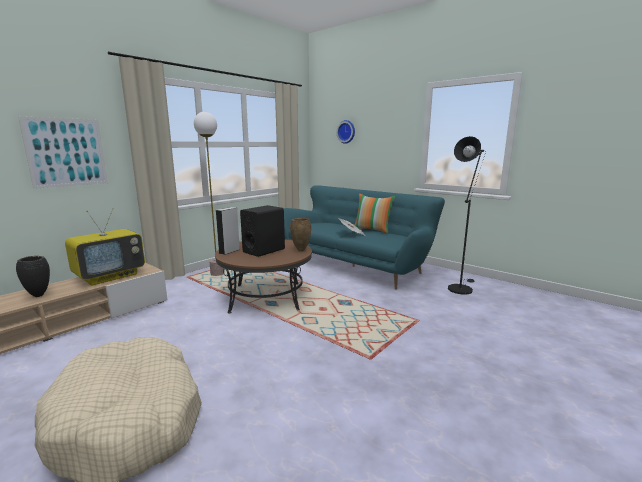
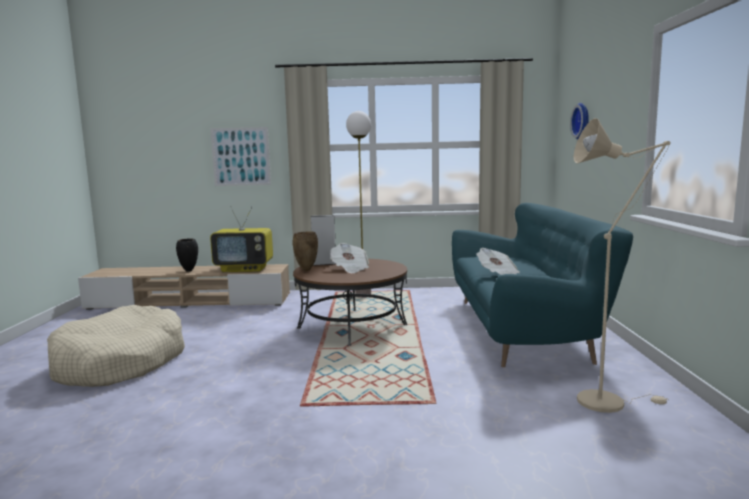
camera: 50 degrees right, 5 degrees down
(264, 250) = (350, 269): black speaker -> newspaper
(300, 250) = (379, 275): brown vase -> brown vase (306, 270)
(372, 230) = (550, 276): pillow -> none
(460, 288) = (608, 401): black floor lamp -> beige floor lamp

